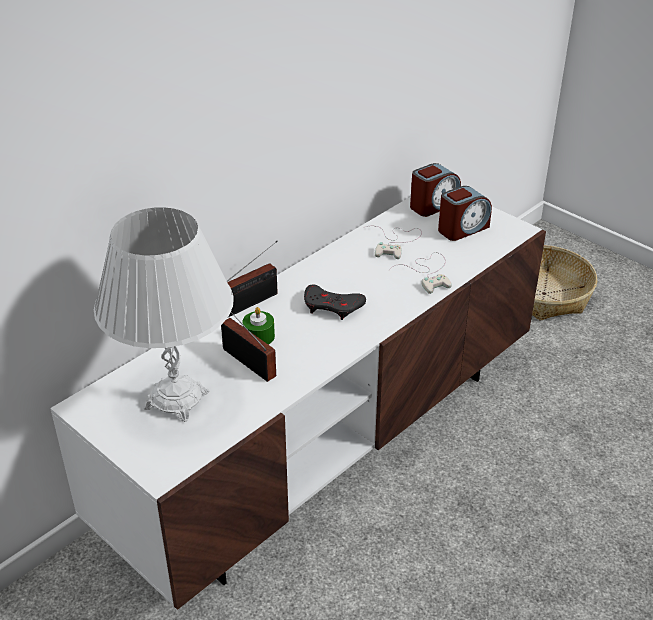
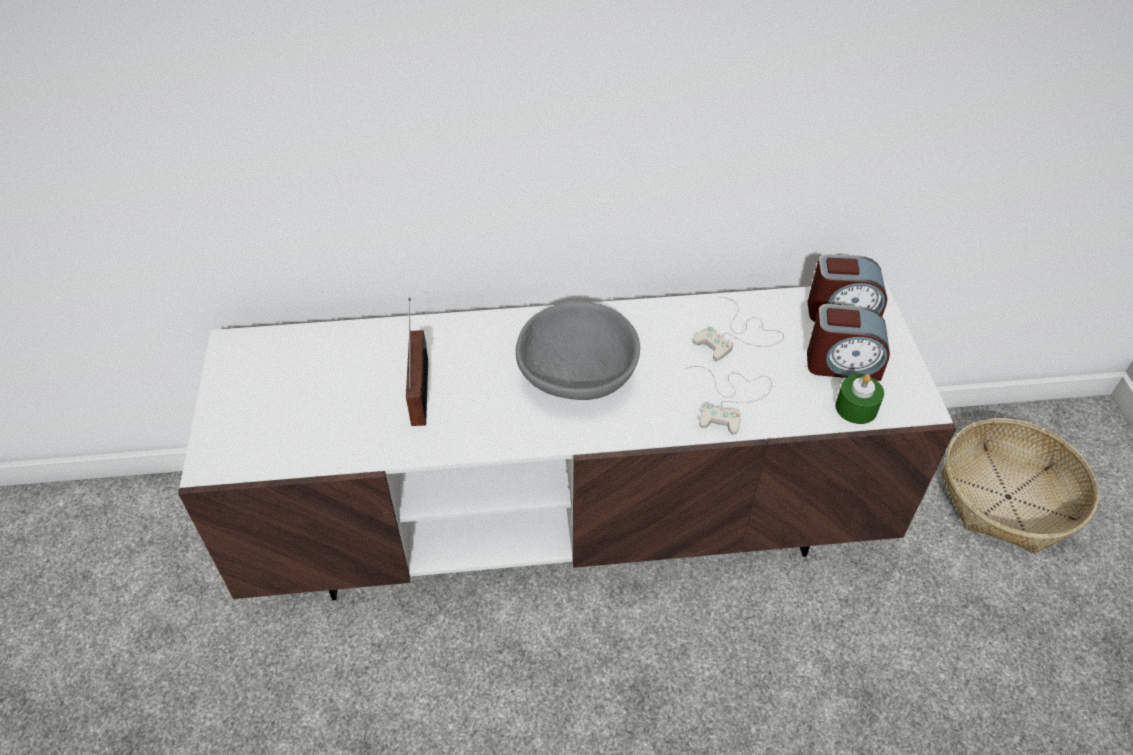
camera: 40 degrees right, 10 degrees up
(177, 400) = (312, 391): white table lamp -> none
(252, 302) = (501, 323): radio -> none
(259, 336) = (463, 368): green candle -> green candle (856, 408)
(332, 306) = (576, 377): grey game controller -> grey bowl

